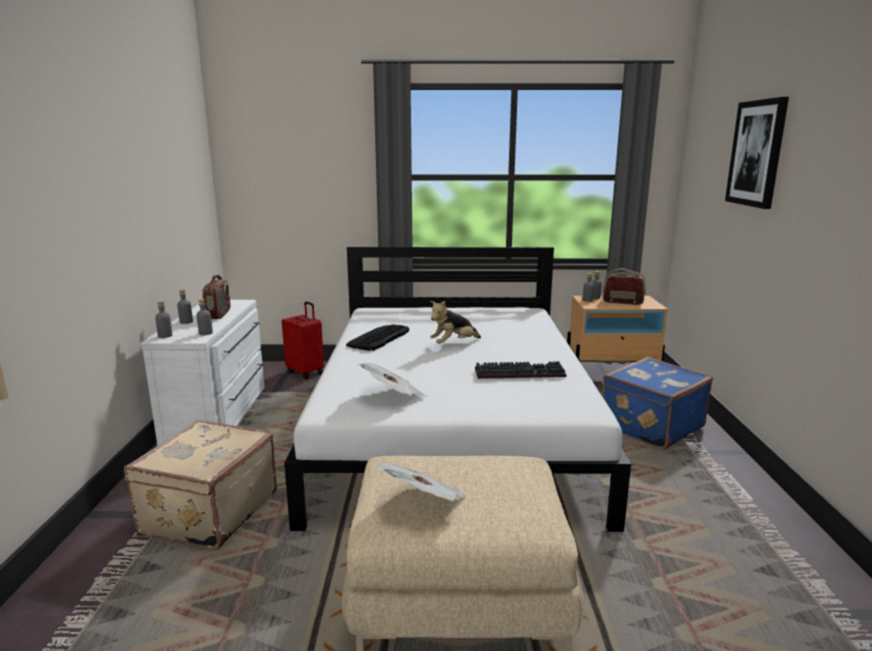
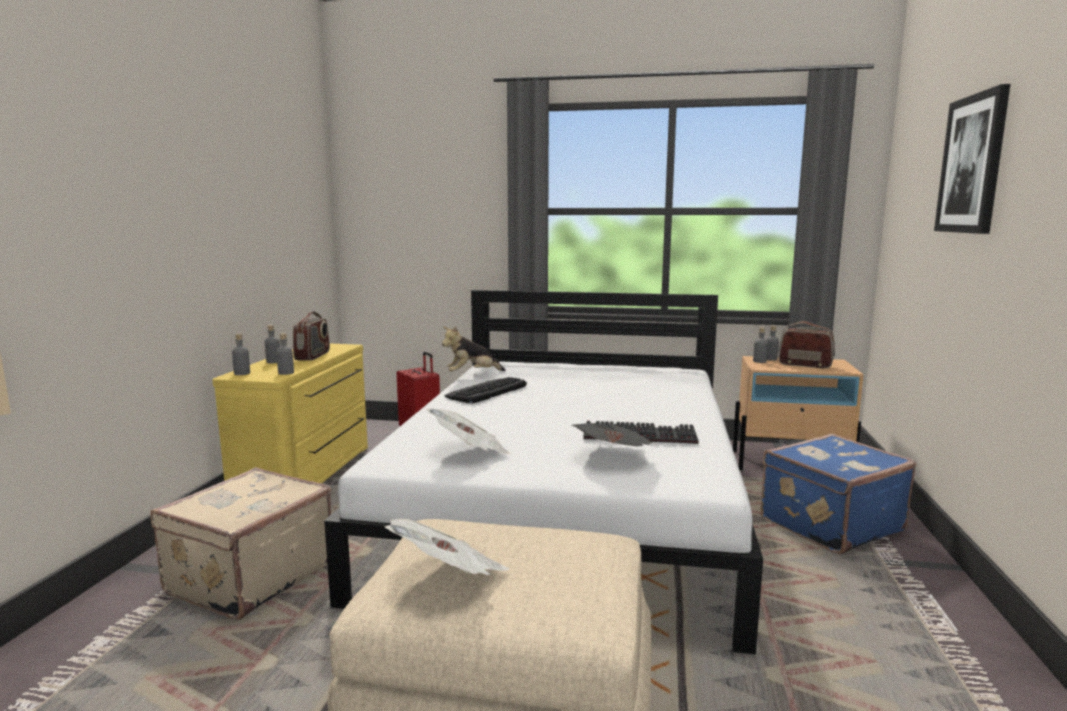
camera: 10 degrees right, 5 degrees down
(220, 416) = (309, 473): white dresser -> yellow dresser
(453, 344) = (572, 401): plush toy -> plush toy (472, 374)
(507, 392) = (614, 456): none -> newspaper

